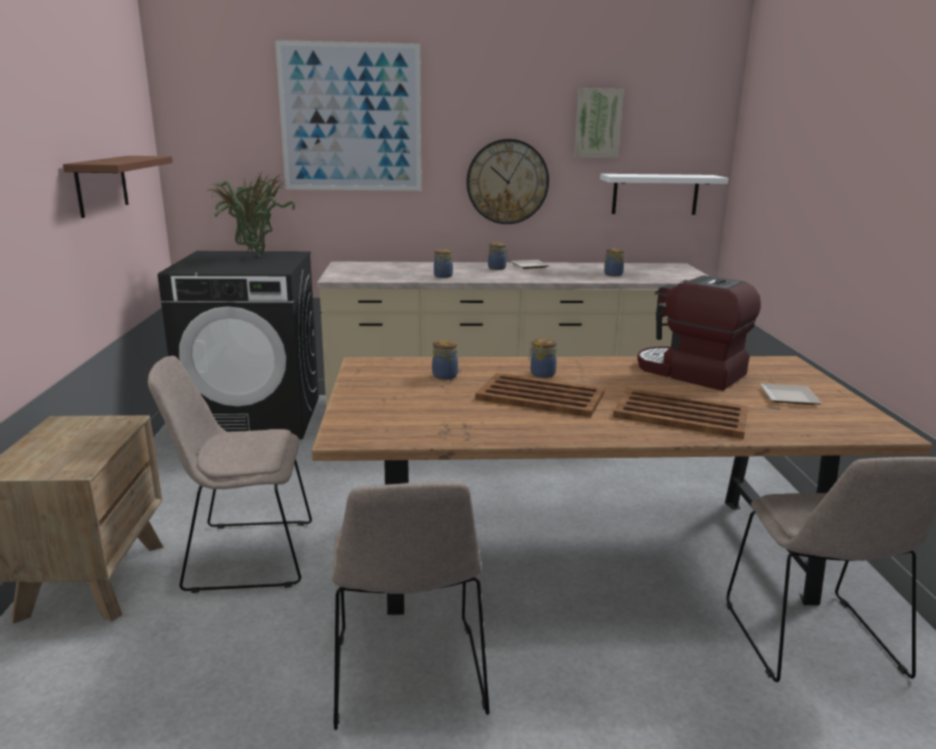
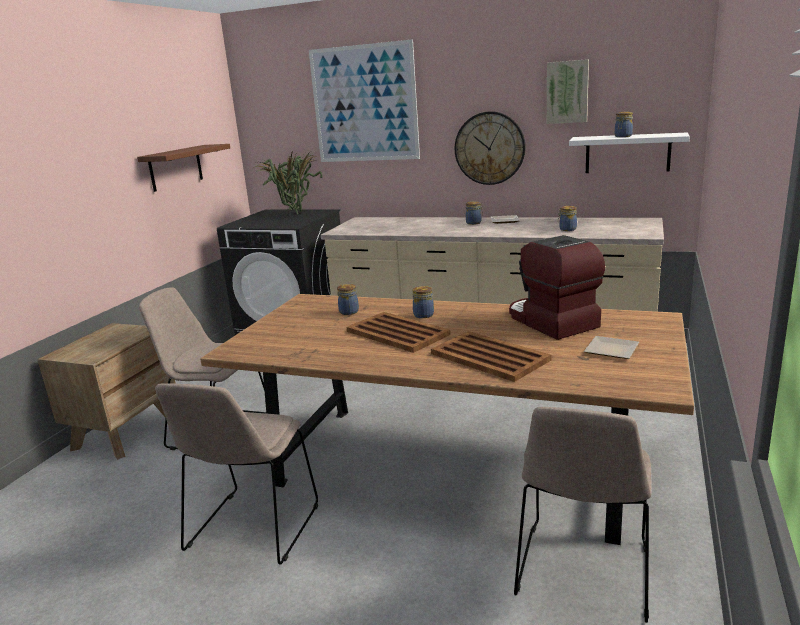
camera: 25 degrees right, 0 degrees up
(442, 276) = (418, 230): jar -> jar (623, 136)

